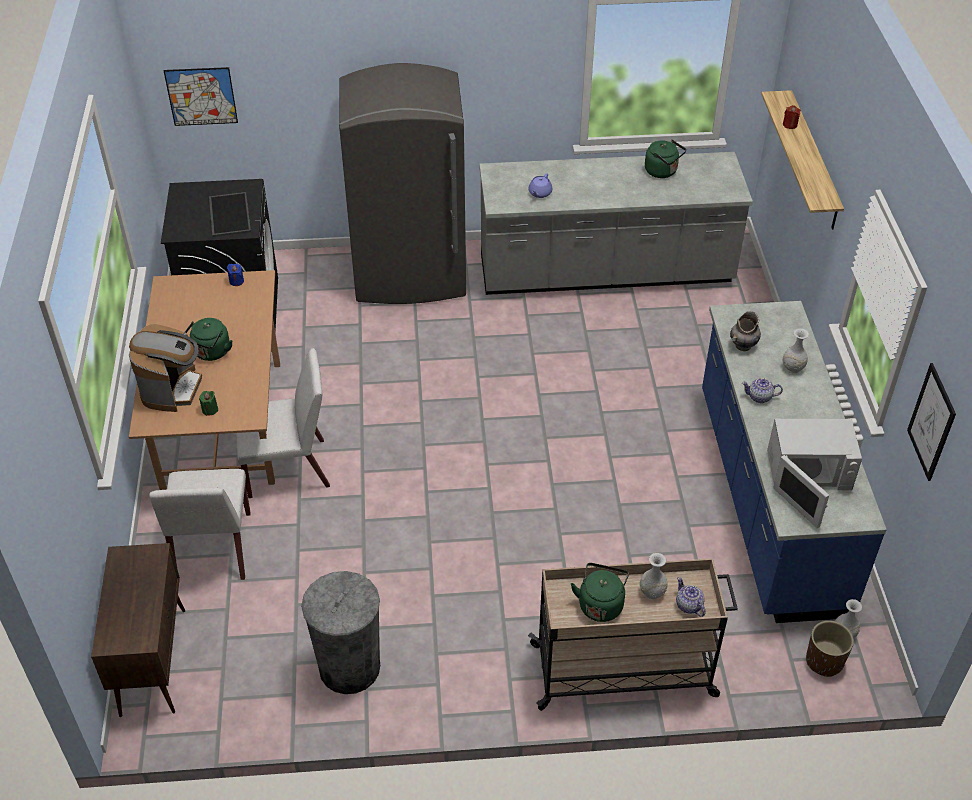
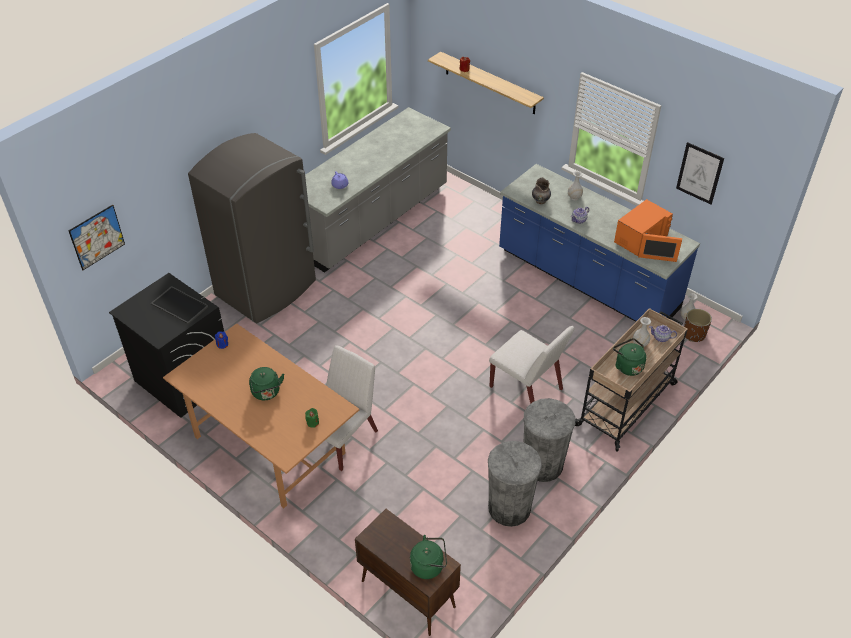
camera: 45 degrees left, 0 degrees up
(172, 389) = (273, 428): coffee machine -> none
(213, 548) = (358, 512): white chair -> white chair (527, 388)
(441, 654) = (542, 464): none -> grey trash can
(663, 172) = (388, 137): green kettle -> green kettle (429, 566)
(807, 473) = (641, 240): white microwave -> orange microwave

